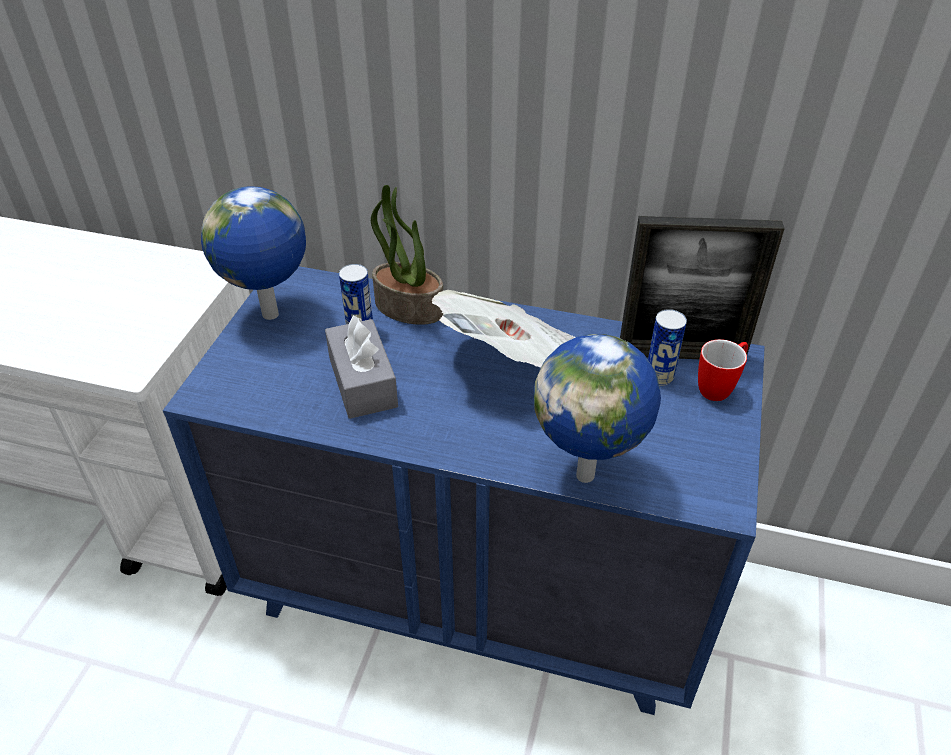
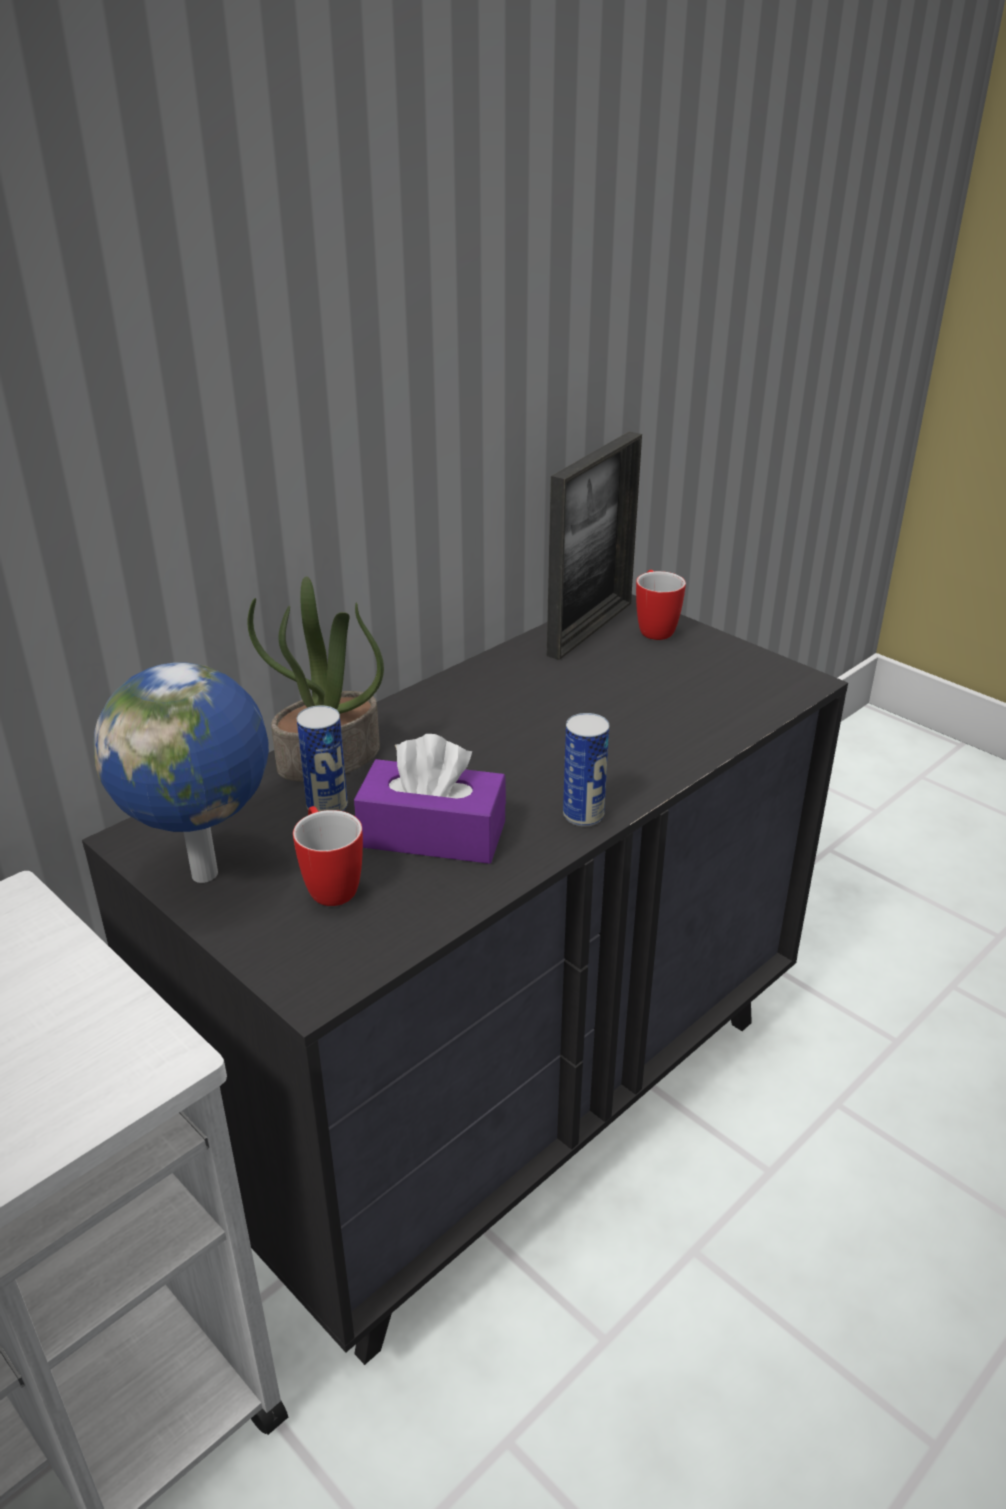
camera: 60 degrees left, 10 degrees down
(289, 362) = (329, 884): none -> mug
(362, 382) = (432, 834): grey tissue box -> purple tissue box
(477, 592) = (504, 1100): blue dresser -> black dresser
(515, 362) = (506, 720): newspaper -> none
(588, 475) = (713, 735): globe -> none
(659, 376) = (610, 650): can -> can (583, 815)

